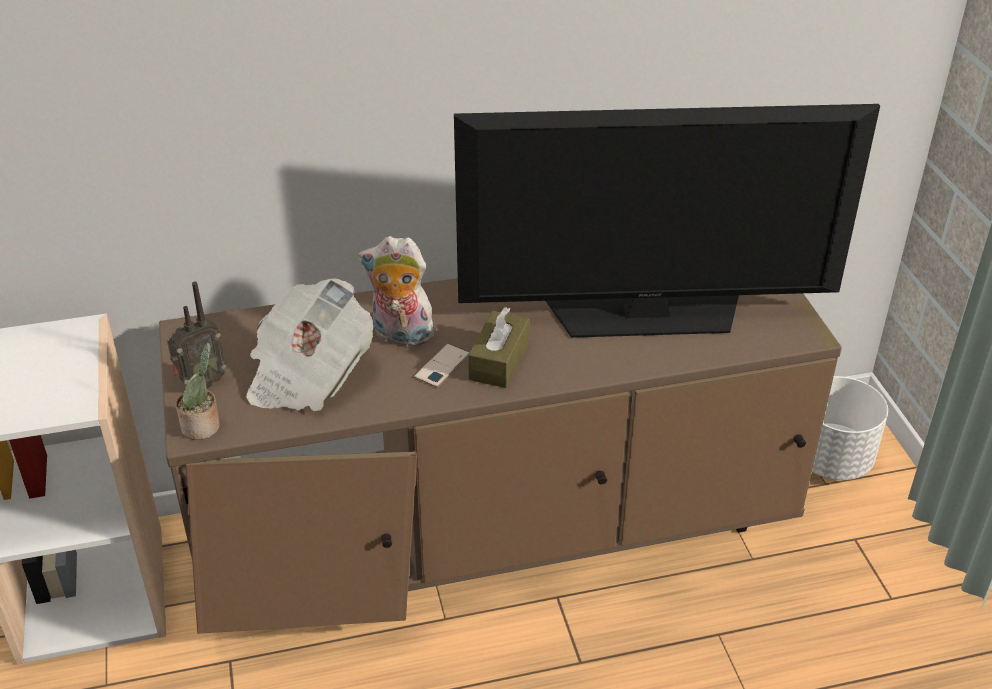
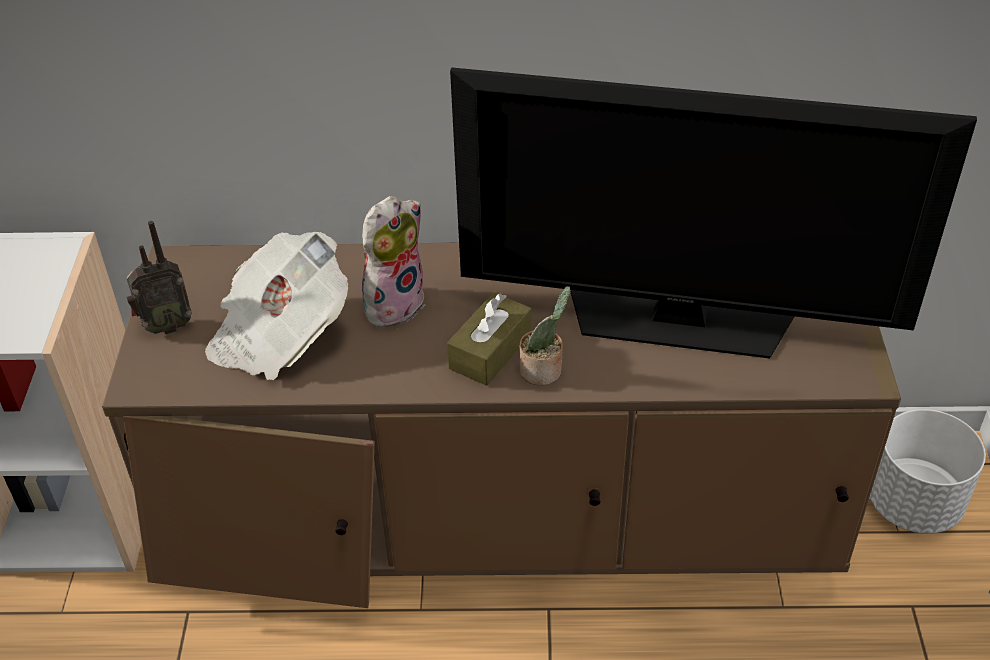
camera: 15 degrees right, 5 degrees up
(203, 427) = (151, 377): potted plant -> potted plant (544, 371)
(400, 336) = (393, 303): plush toy -> plush toy turned 105 degrees clockwise
(442, 366) = (426, 347): phone -> none

